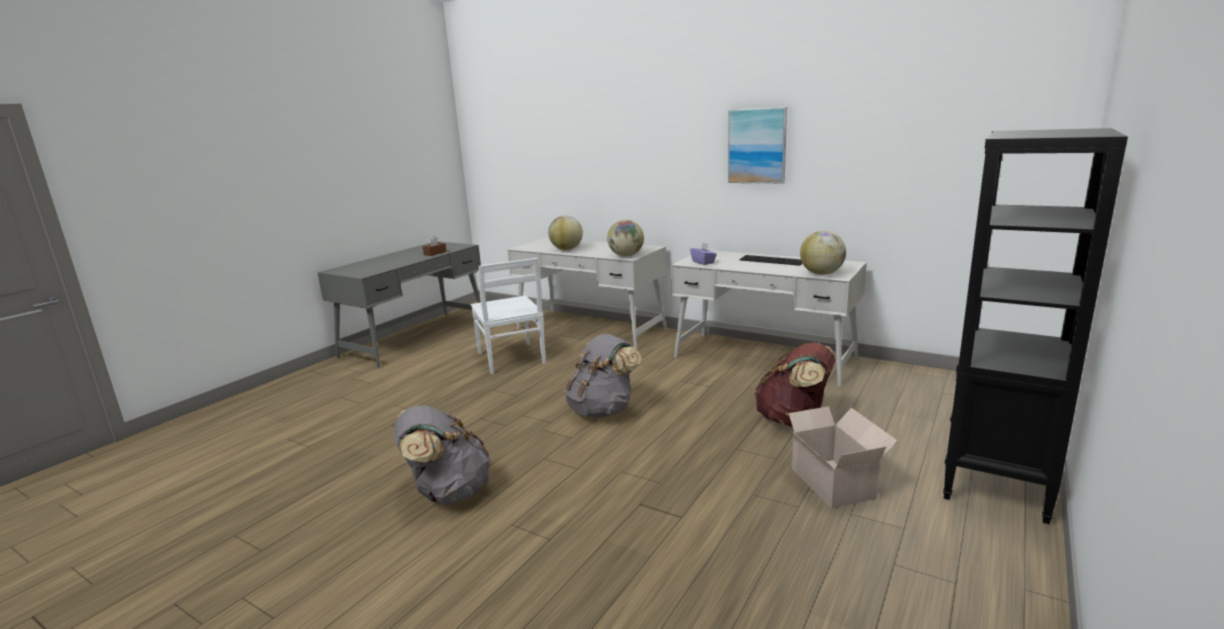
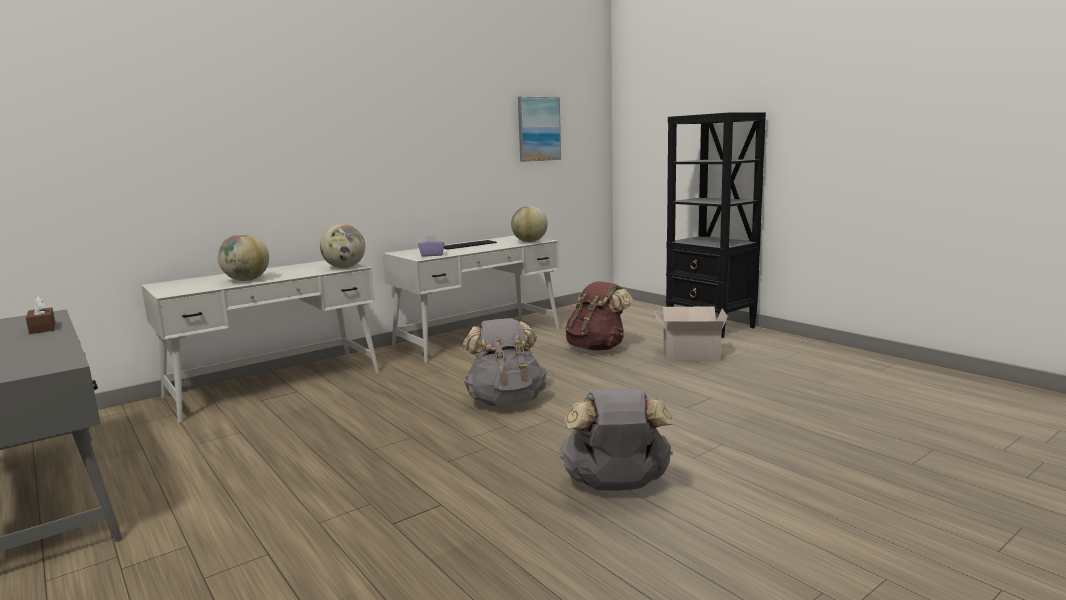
camera: 70 degrees left, 5 degrees down
(511, 359) = (288, 432): white chair -> none
(757, 146) = (423, 142): picture -> picture (538, 129)

